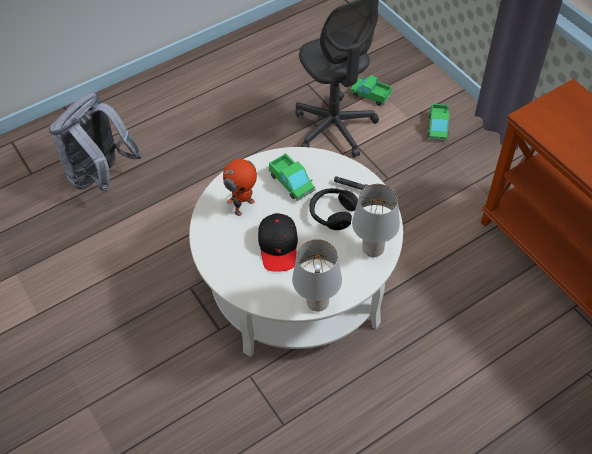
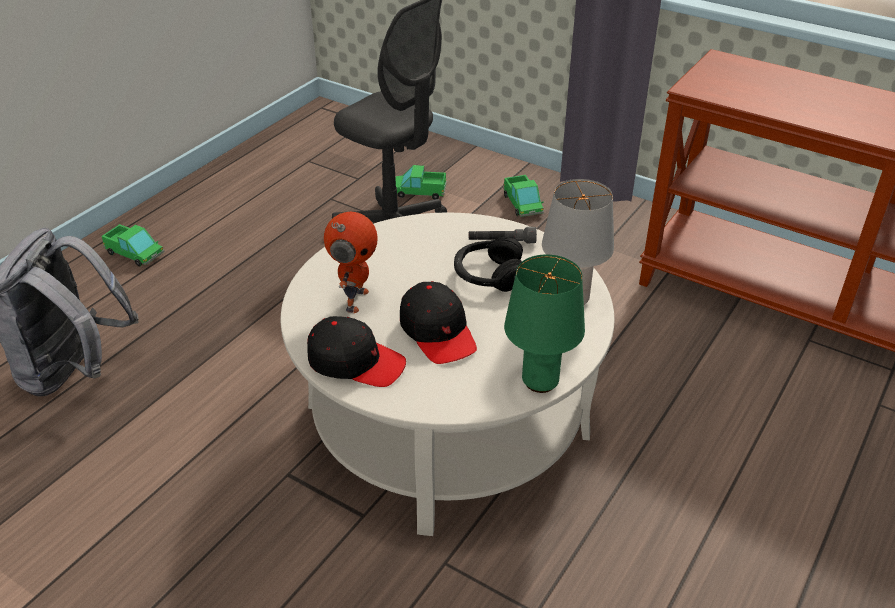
camera: 25 degrees left, 15 degrees down
(221, 252) = (355, 362): none -> black cap
(291, 182) = (409, 257): toy truck -> toy truck (135, 253)
(318, 303) = (541, 382): grey table lamp -> green table lamp

